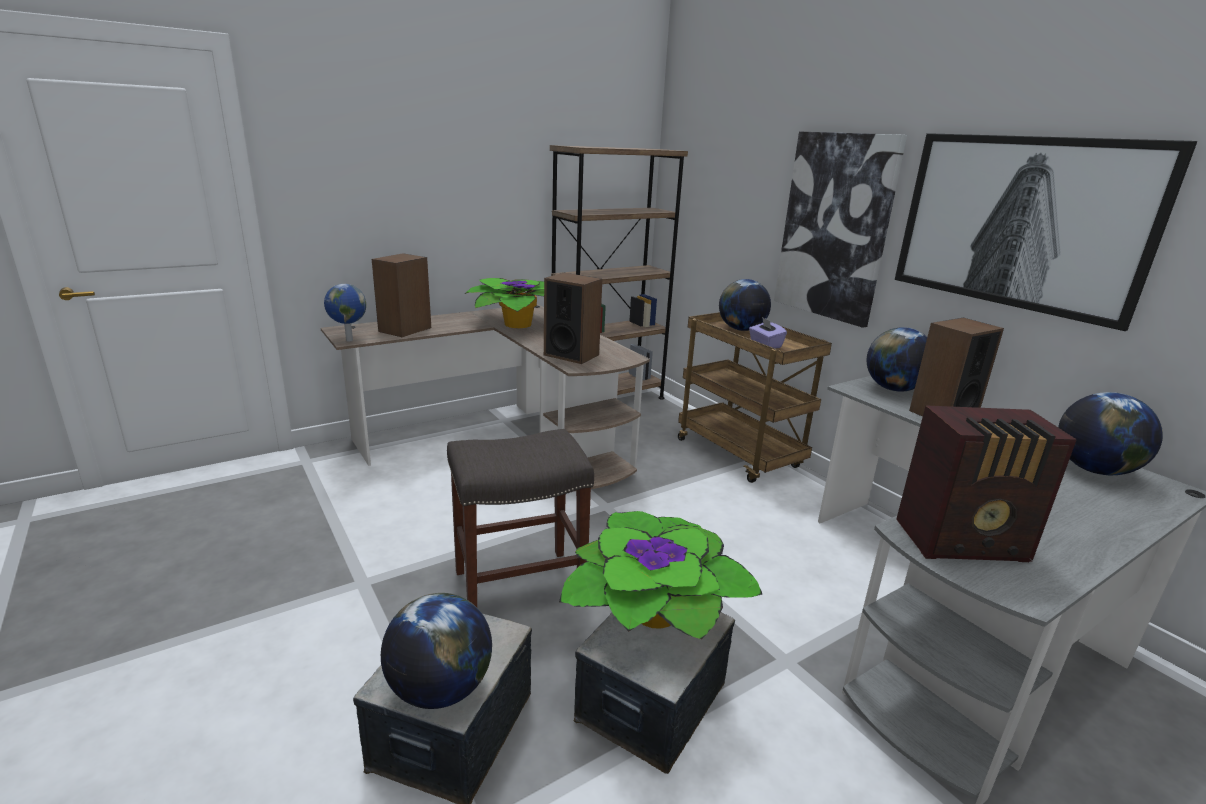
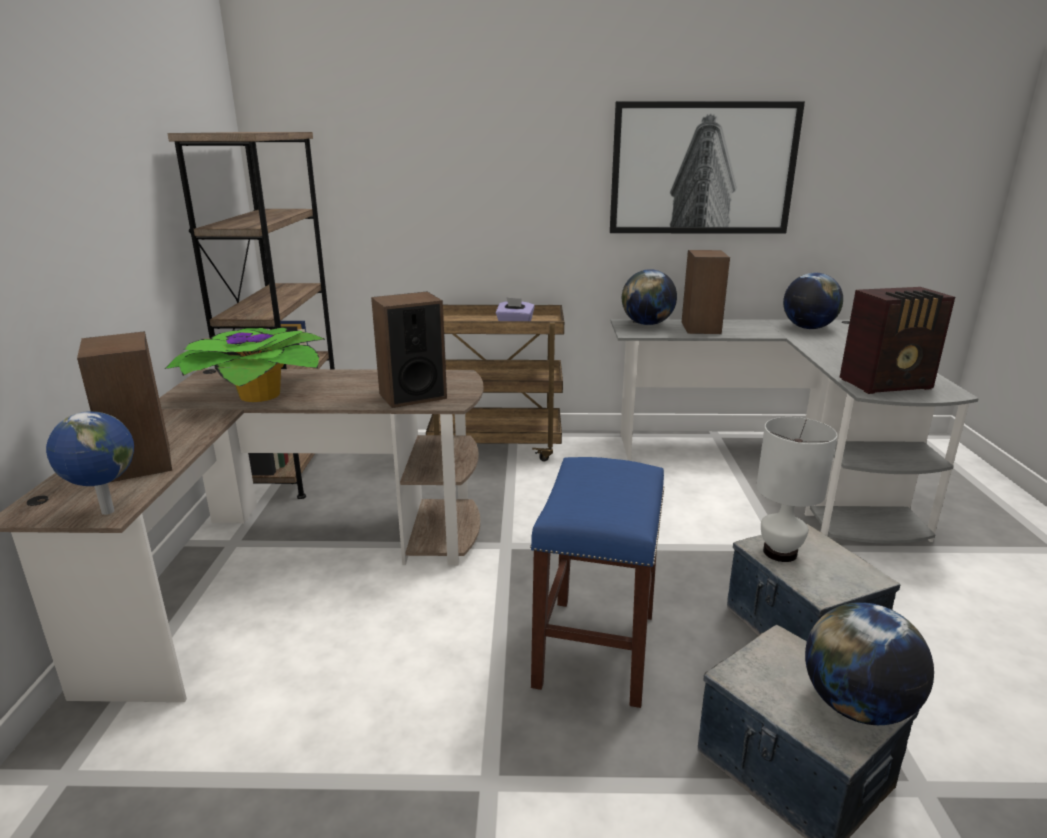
camera: 55 degrees left, 0 degrees up
(517, 587) = (596, 651): grey stool -> blue stool
(652, 608) = (779, 552): potted plant -> white table lamp
(741, 329) = (464, 320): globe -> none
(835, 227) = (534, 196): picture -> none
(964, 542) = (887, 384): radio -> radio turned 45 degrees clockwise

